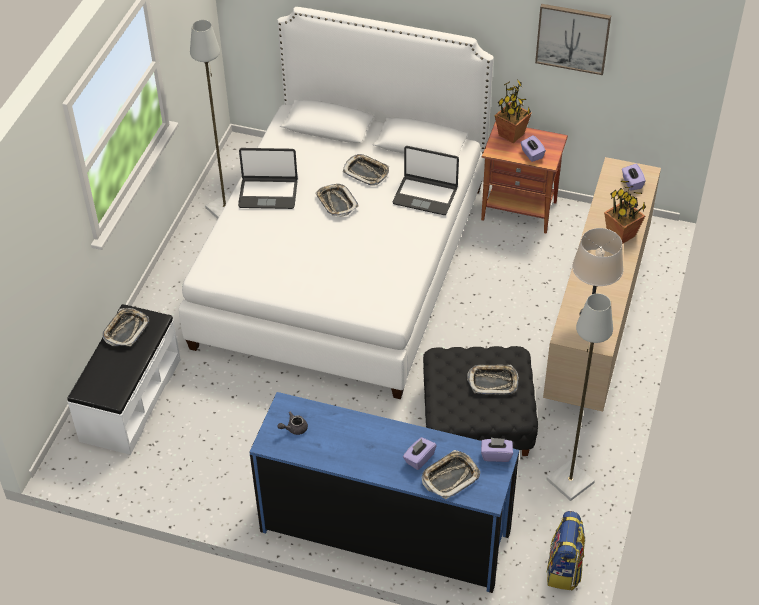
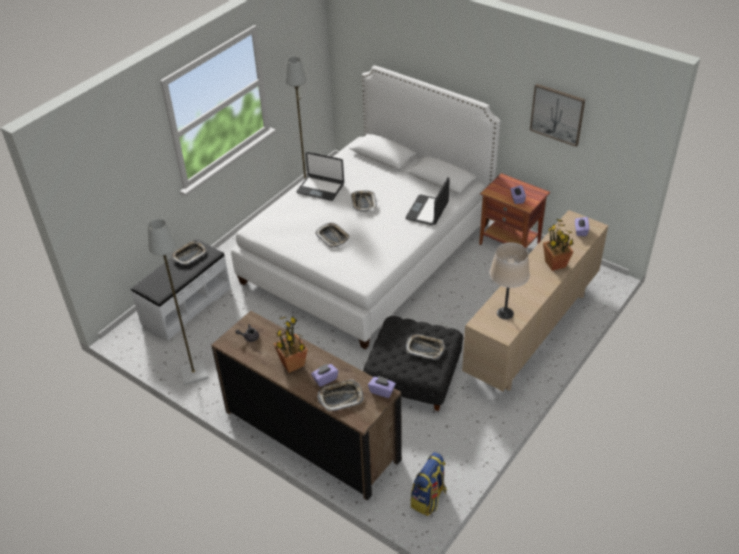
camera: 20 degrees right, 5 degrees down
(366, 172) = (394, 188): tray -> tray (333, 237)
(384, 529) = (311, 434): blue dresser -> brown dresser
(425, 195) = (427, 211): laptop -> laptop turned 75 degrees clockwise
(511, 135) = (508, 183): potted plant -> potted plant (292, 364)
(569, 481) = (461, 437): grey floor lamp -> grey floor lamp (193, 373)

